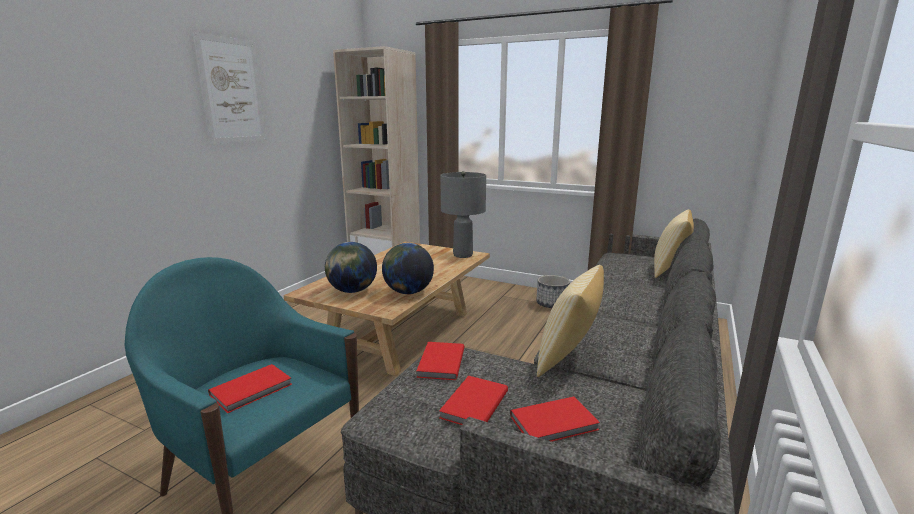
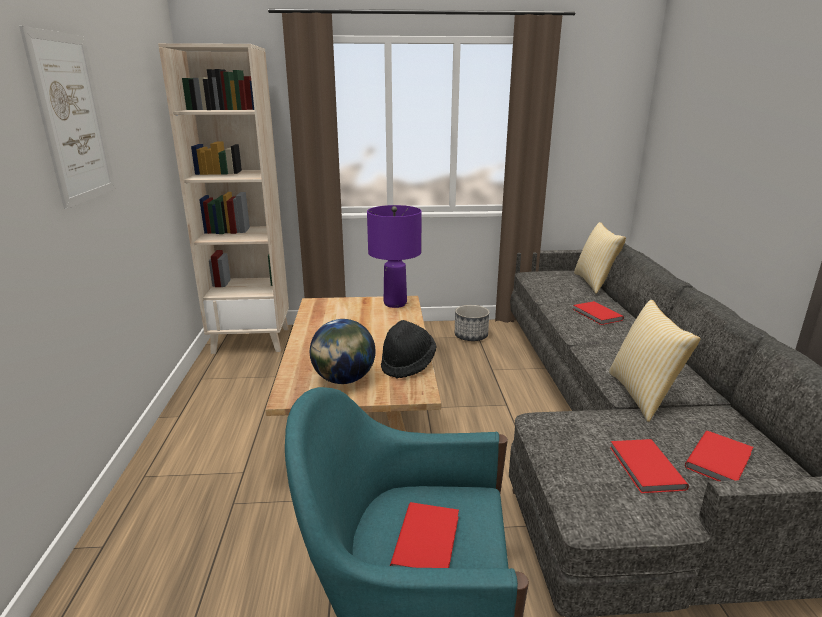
camera: 30 degrees left, 5 degrees up
(408, 292) = (408, 364): globe -> black hat
(439, 363) = (559, 437): red book -> red book (596, 315)
(462, 255) = (395, 304): grey table lamp -> purple table lamp

